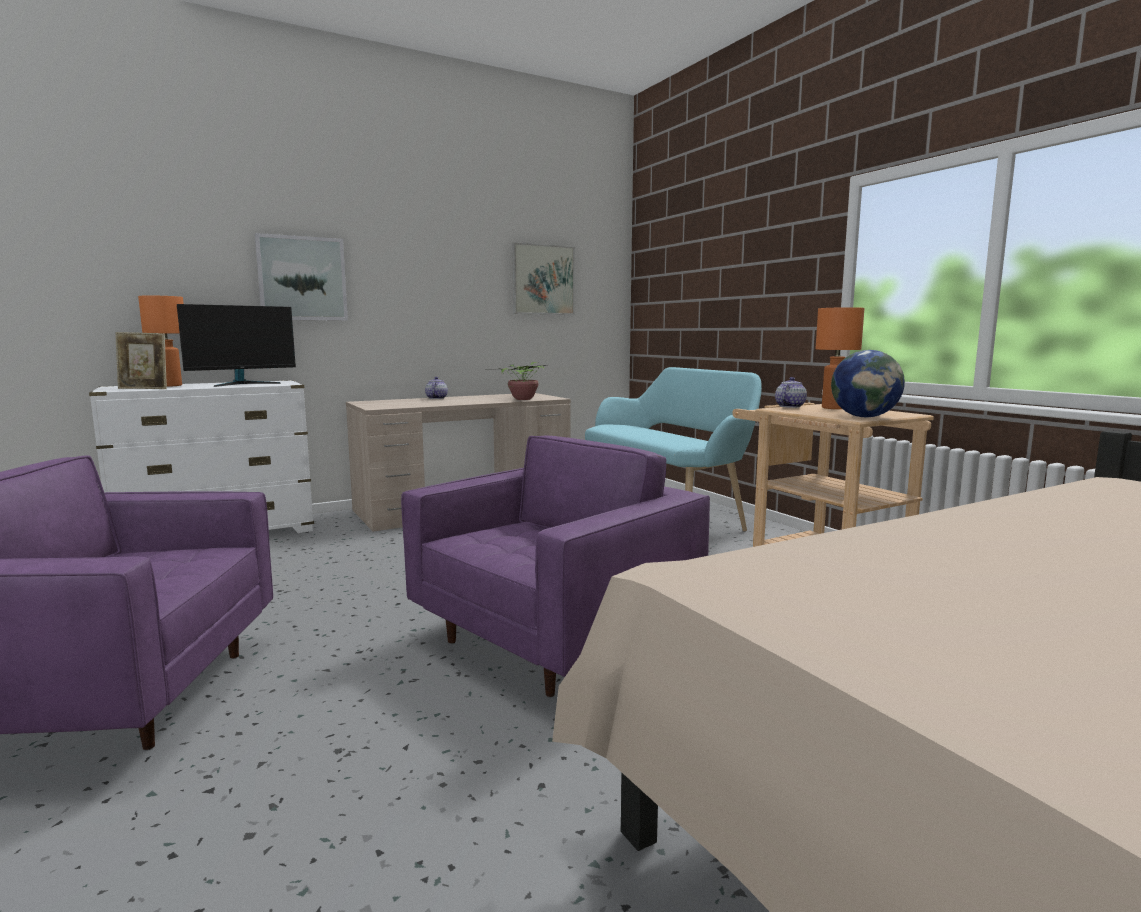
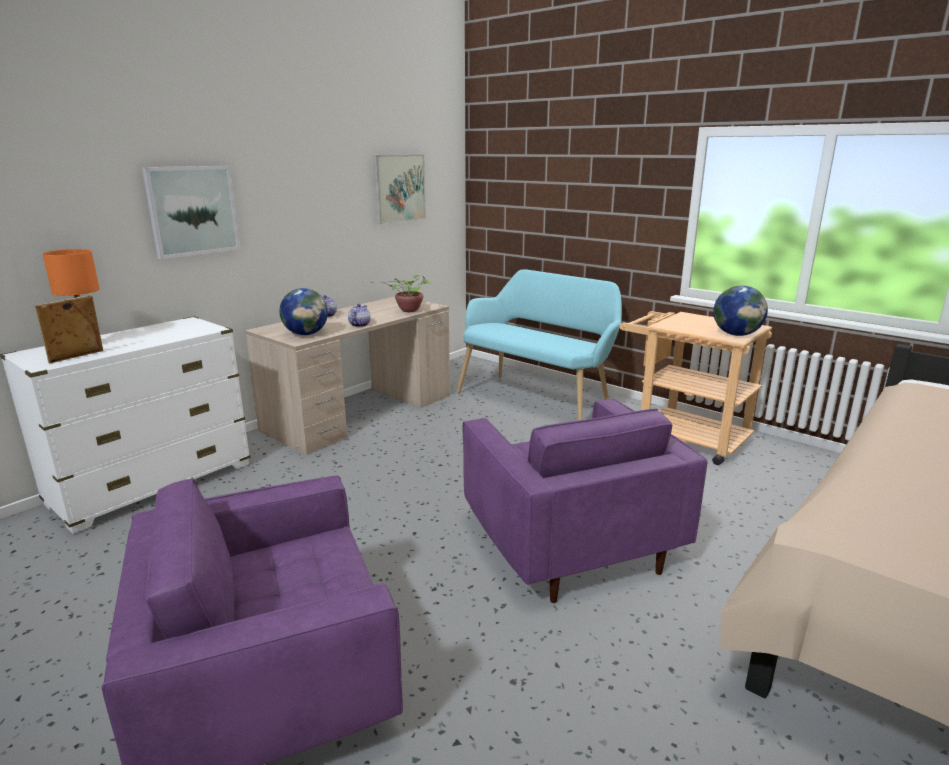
camera: 20 degrees left, 10 degrees up
(144, 389) = (77, 357): picture frame -> picture frame turned 150 degrees clockwise
(243, 384) = (161, 332): monitor -> none
(392, 405) = (306, 334): none -> globe
(555, 641) = (570, 545): purple armchair -> purple armchair turned 135 degrees clockwise
(790, 406) = (668, 321): teapot -> teapot (359, 325)
(833, 408) = (697, 320): orange table lamp -> none

